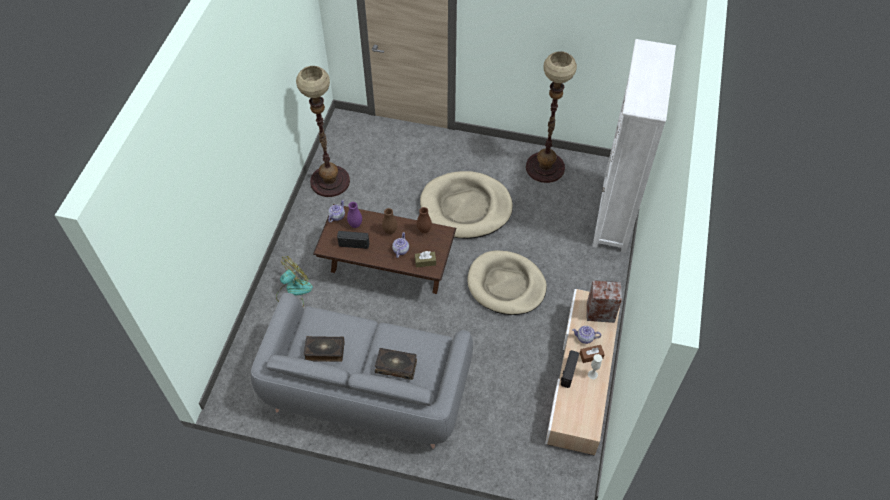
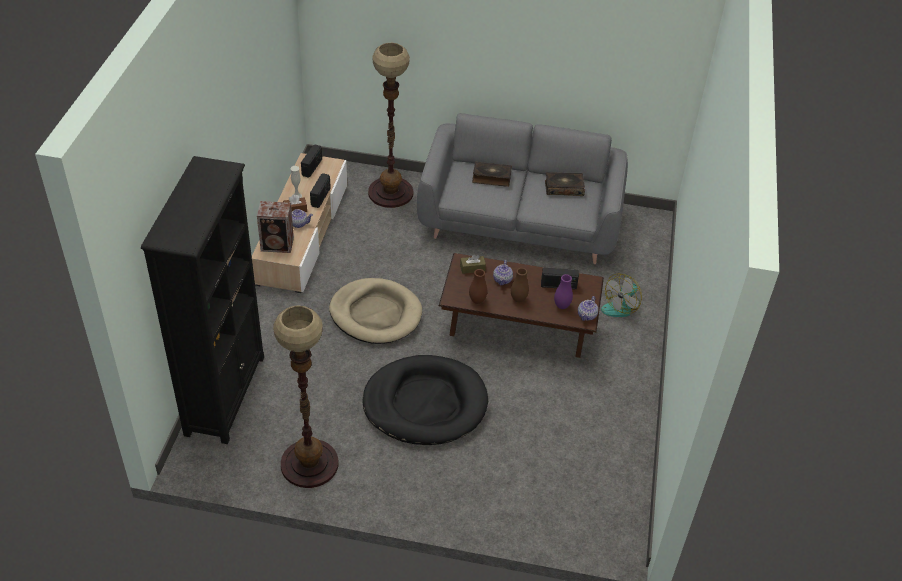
camera: 175 degrees right, 10 degrees down
(330, 181) = (618, 438): floor lamp -> floor lamp (391, 193)
(466, 207) = (425, 404): beige dog bed -> black dog bed
(583, 417) = (312, 167): none -> radio
(614, 216) = (225, 394): white bookcase -> black bookcase

